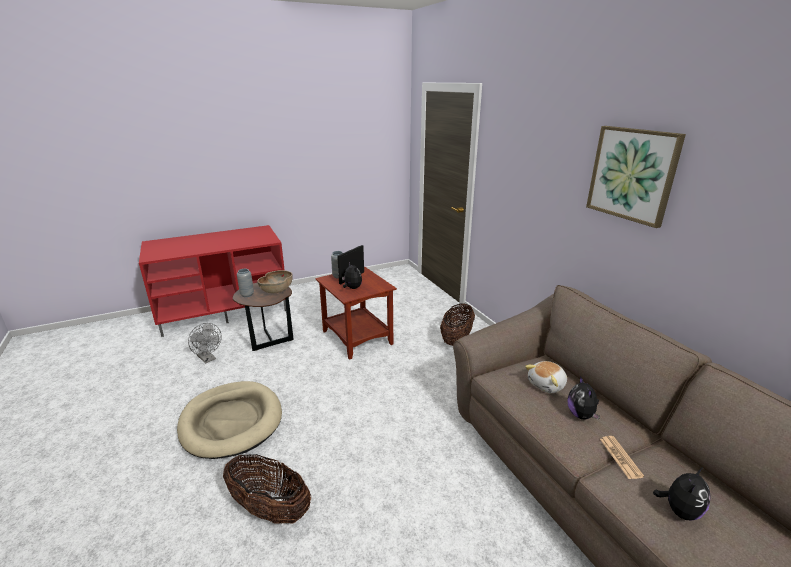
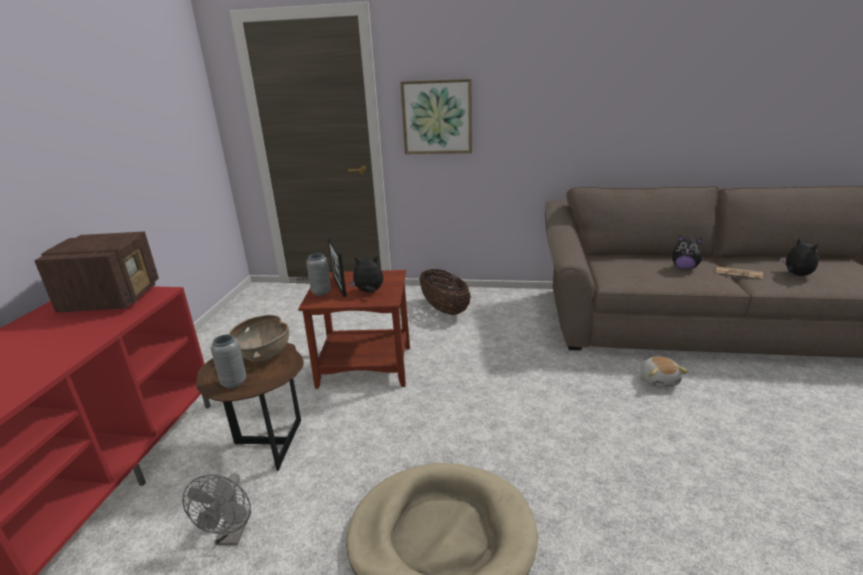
camera: 55 degrees left, 0 degrees up
(208, 359) = (232, 535): grey fan -> grey fan turned 105 degrees clockwise
(259, 235) = (113, 298): none -> radio
(270, 509) = (643, 534): basket -> none
(547, 385) = (638, 266): plush toy -> plush toy (659, 380)
(632, 174) = (603, 69): picture -> picture (437, 117)

